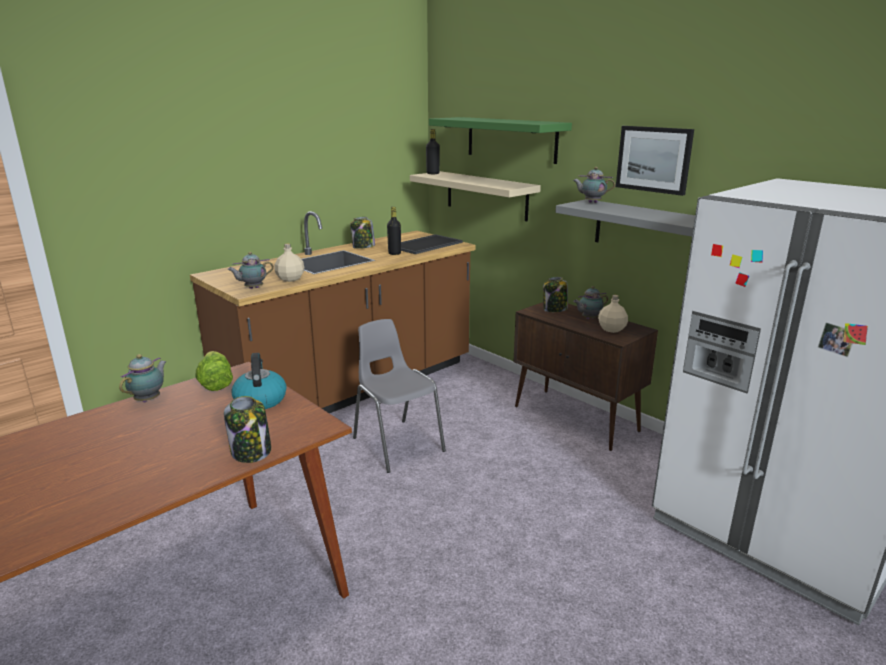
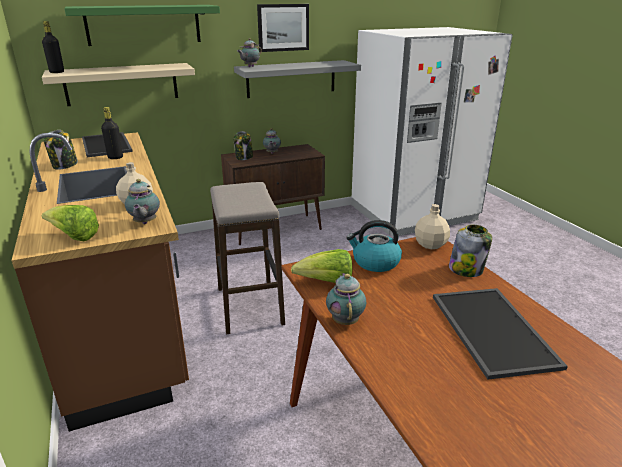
camera: 70 degrees left, 5 degrees up
(121, 470) = (489, 329): none -> tray
(149, 399) = (345, 320): teapot -> teapot turned 45 degrees clockwise
(225, 278) = (74, 237): none -> lettuce
(397, 444) = (249, 306): grey chair -> stool
(611, 329) = (296, 152): beige bottle -> beige bottle (431, 245)

